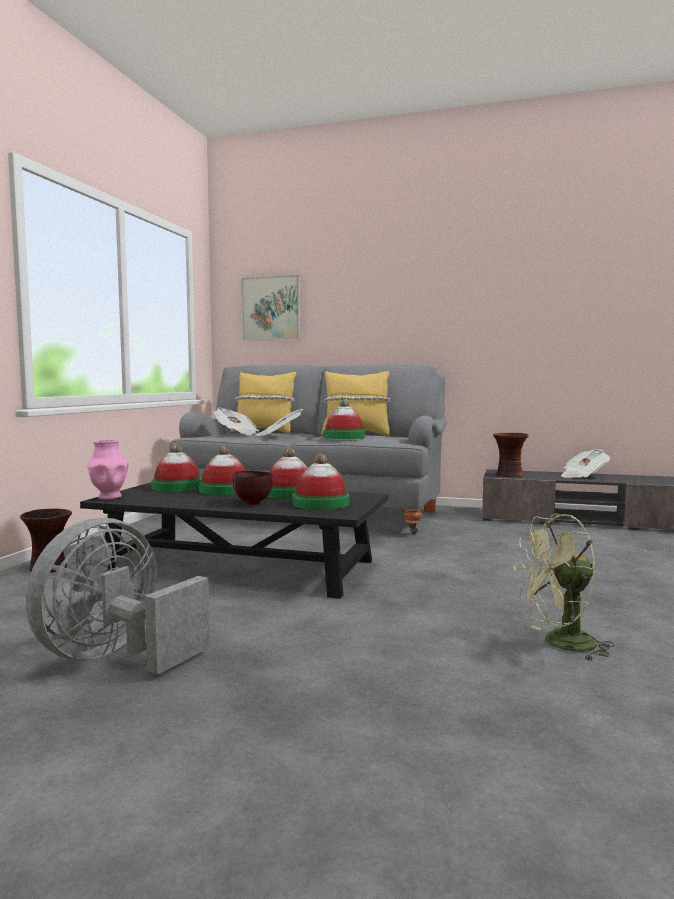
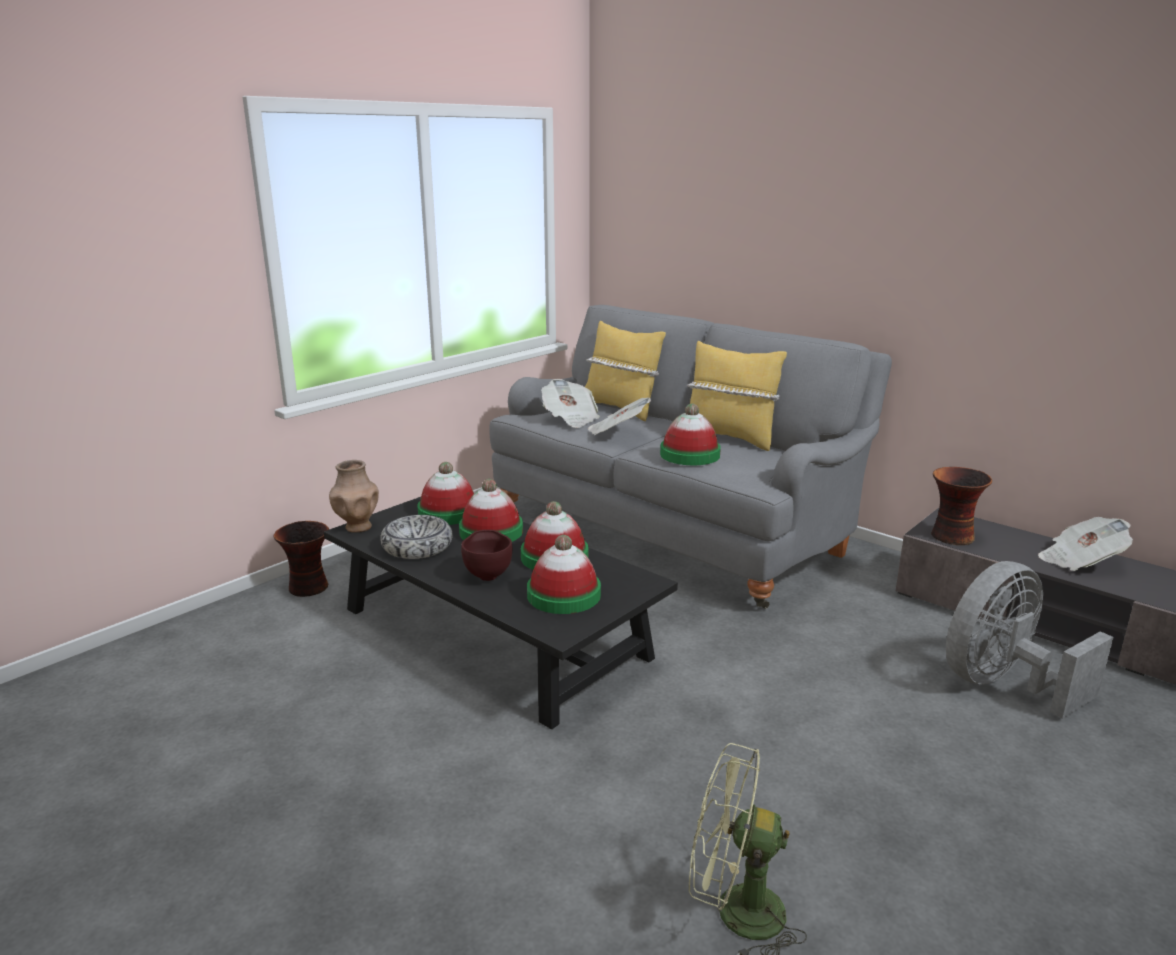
camera: 25 degrees right, 15 degrees up
(109, 497) = (358, 527): pink vase -> brown vase
(116, 657) = (260, 766): grey fan -> grey fan (1002, 684)
(175, 499) = (417, 547): none -> bowl
(271, 308) = (662, 217): picture -> none

